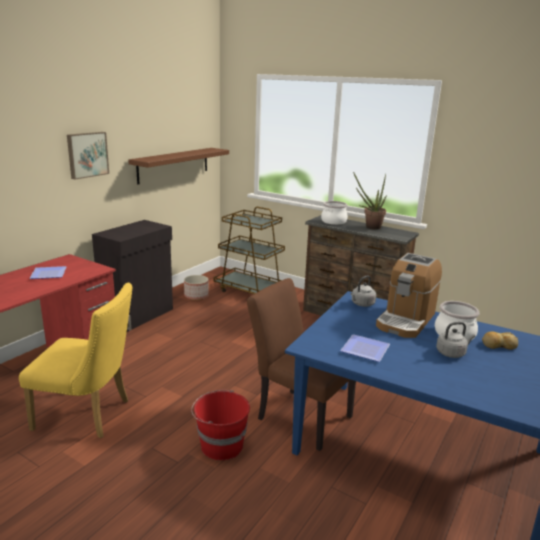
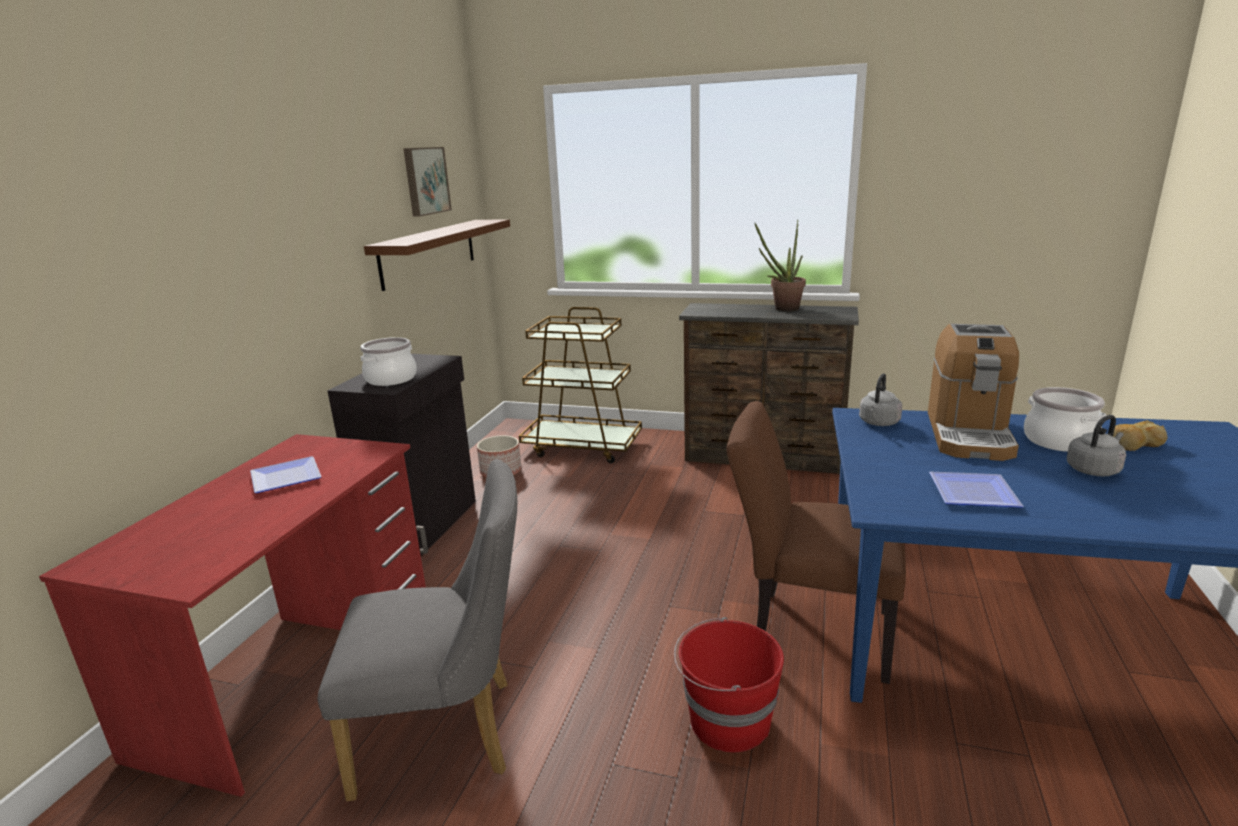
camera: 15 degrees left, 0 degrees up
(87, 154) = (299, 240): picture -> picture (425, 181)
(89, 415) = (449, 734): yellow chair -> grey chair
(333, 221) = (720, 309): cooking pot -> cooking pot (390, 379)

